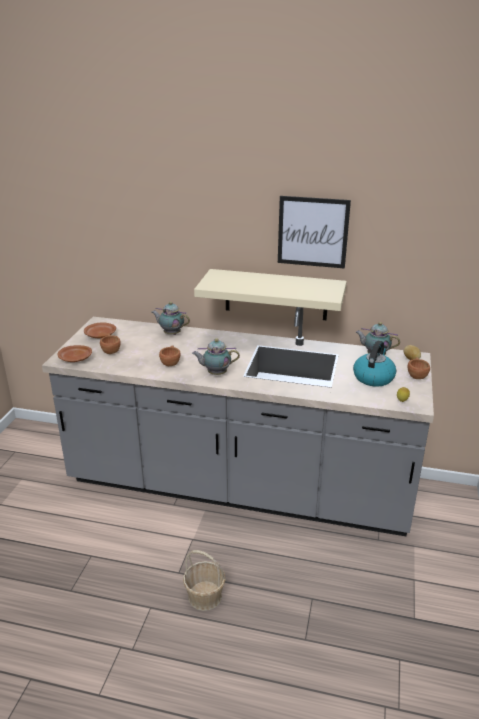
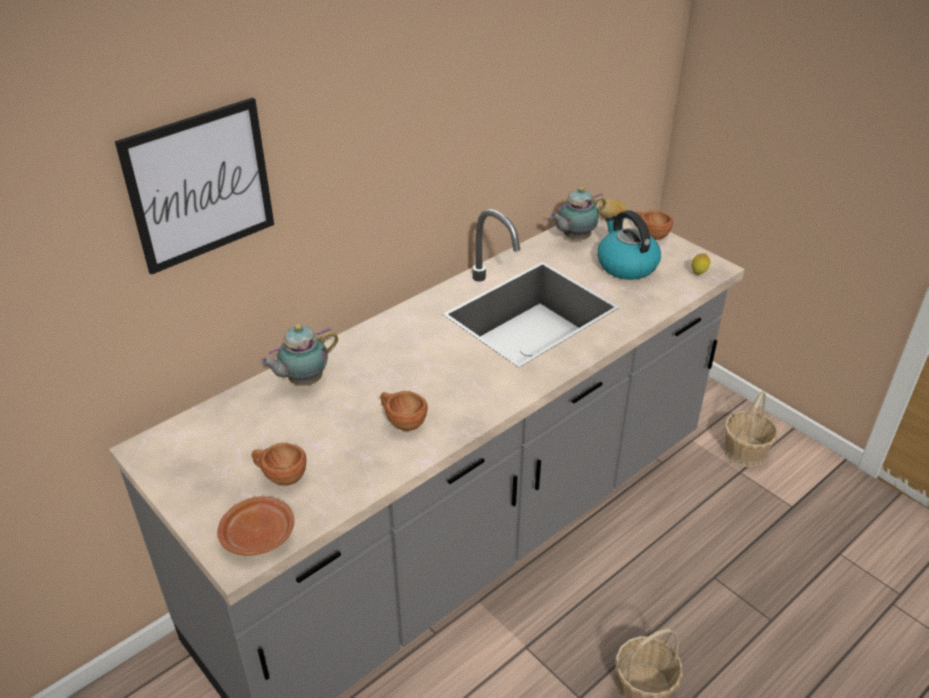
camera: 55 degrees left, 10 degrees up
(100, 335) = (203, 468): brown plate -> none
(215, 373) = (485, 389): teapot -> none
(276, 294) = (422, 220): beige shelf -> none
(313, 232) = (467, 91): picture -> picture (200, 185)
(435, 575) = (745, 452): none -> basket

